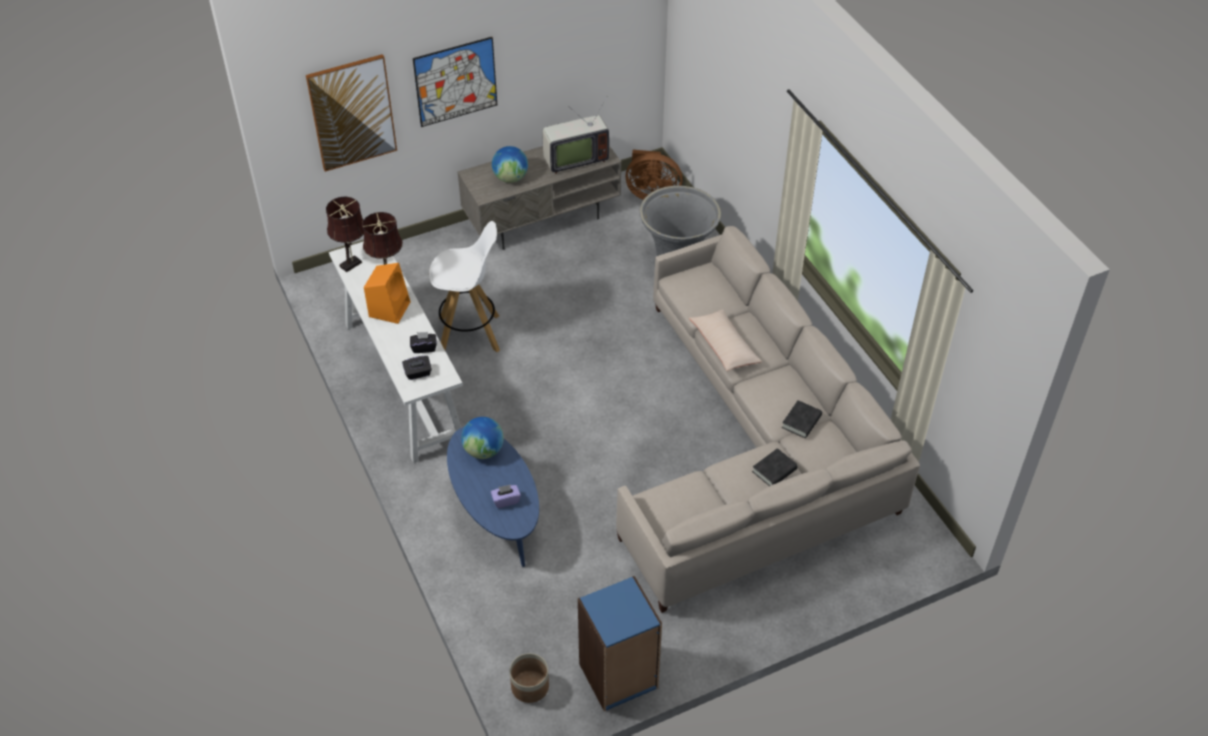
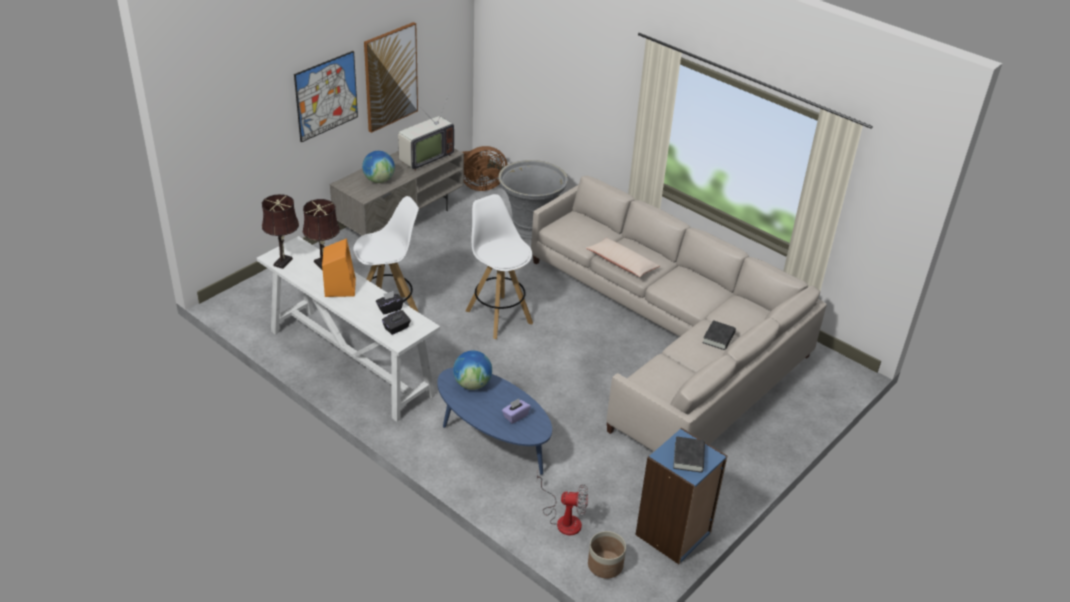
camera: 25 degrees left, 10 degrees down
(352, 112) = (247, 131): picture -> picture (390, 77)
(517, 623) = (563, 519): none -> fan
(581, 367) = (498, 316): none -> white stool
(801, 422) = (715, 300): black book -> black book (688, 457)

